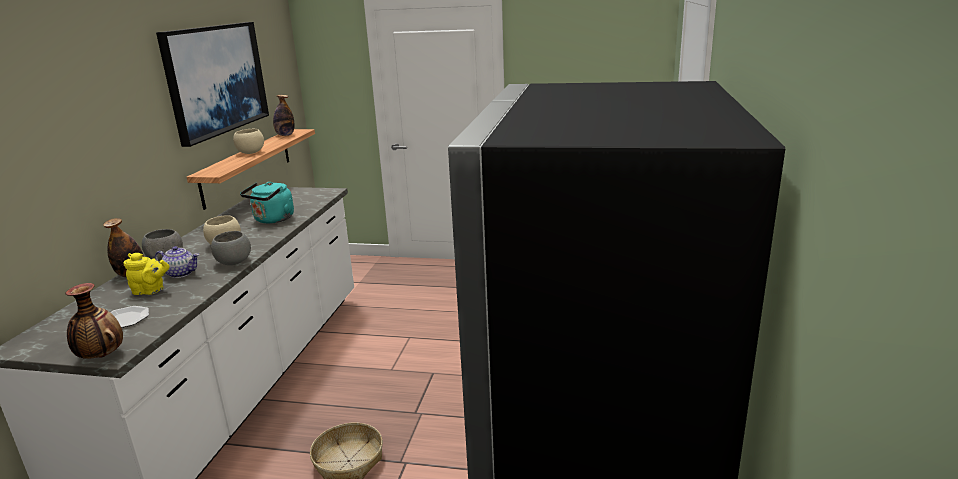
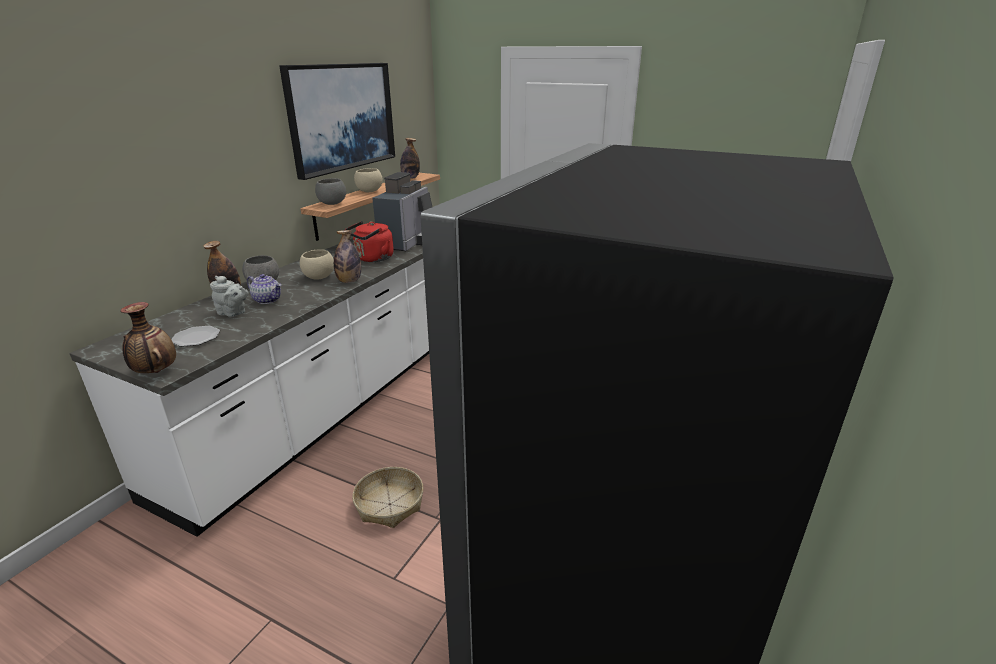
camera: 15 degrees right, 5 degrees up
(151, 291) = (233, 313): yellow teapot -> grey teapot
(233, 262) = (316, 296): grey bowl -> grey bowl (331, 203)
(260, 244) = (349, 281): none -> bottle
(273, 220) = (373, 259): turquoise kettle -> red kettle
(302, 200) = (409, 242): none -> coffee machine

